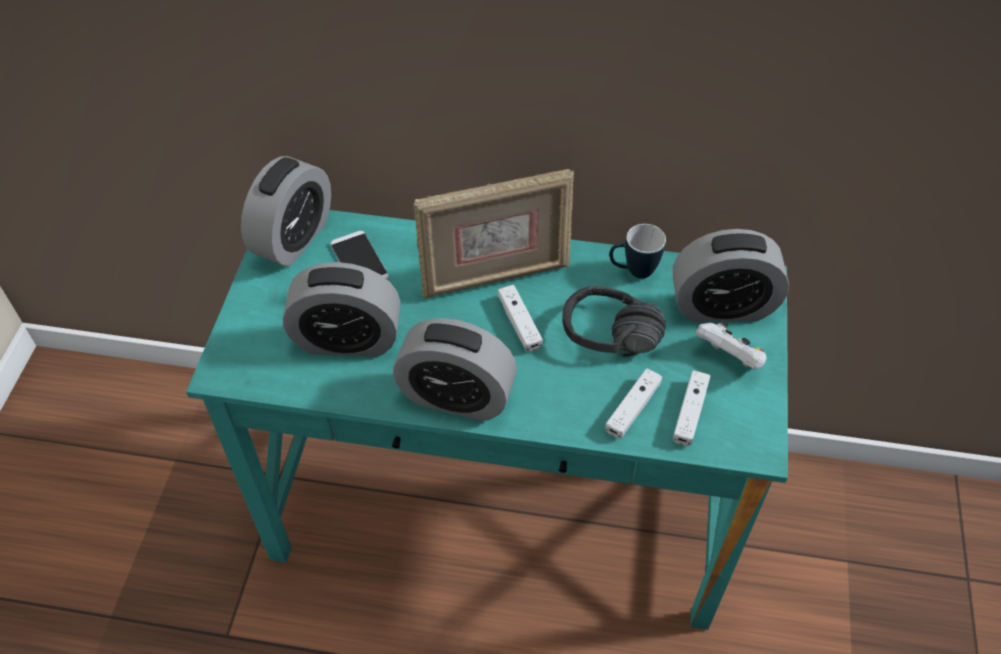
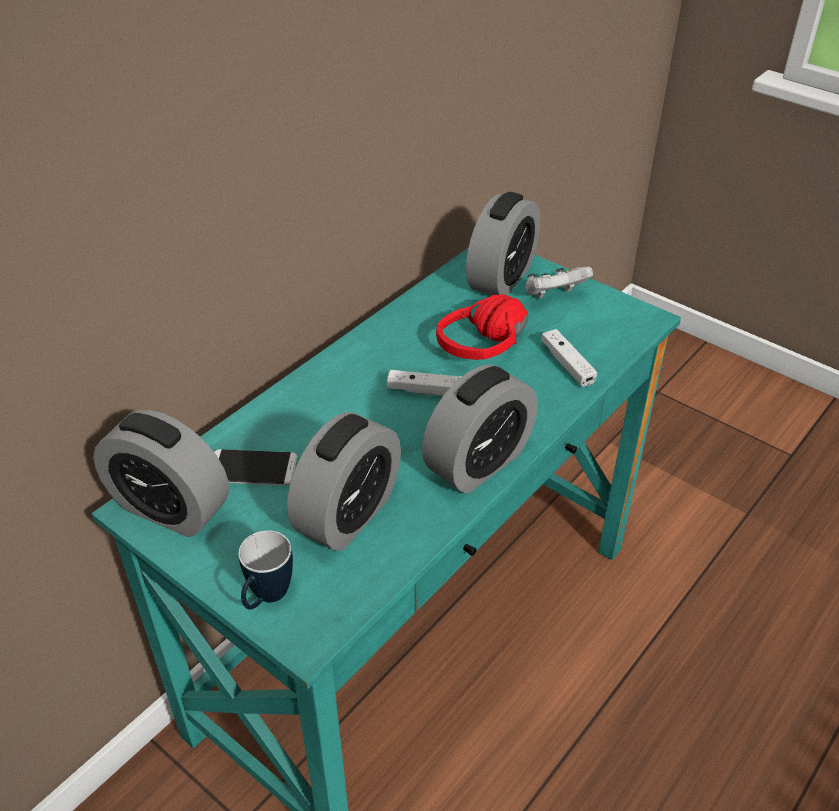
camera: 60 degrees left, 10 degrees down
(293, 238) = (170, 508): alarm clock -> alarm clock turned 150 degrees clockwise
(495, 276) = (359, 384): picture frame -> none
(608, 346) = (494, 351): black headphones -> red headphones
(633, 271) = (426, 306): mug -> mug (266, 599)
(690, 413) = (592, 337): white game controller -> none

